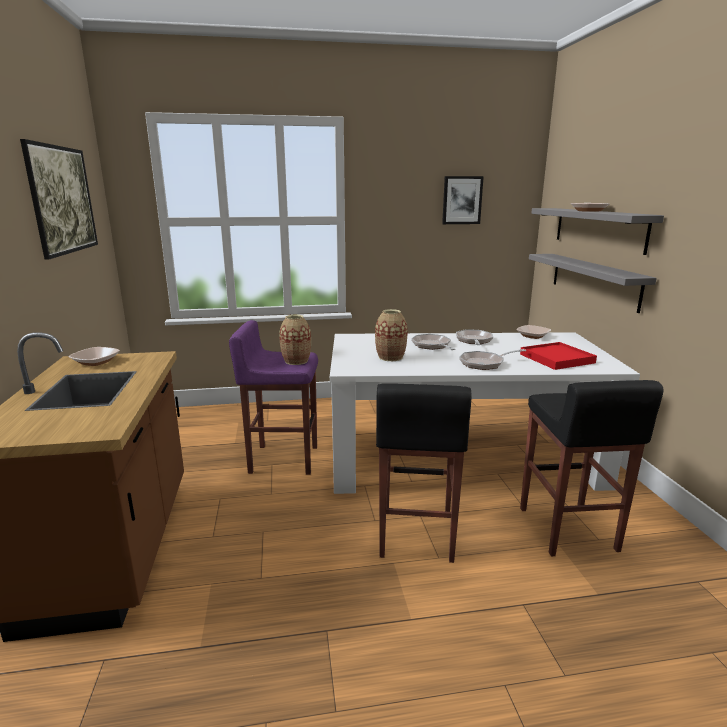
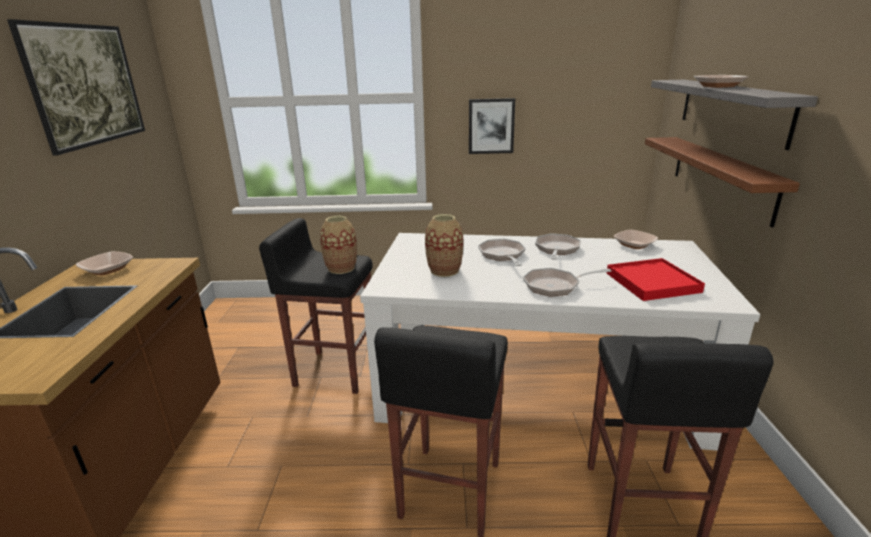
camera: 10 degrees right, 5 degrees up
(283, 459) = (335, 371): purple stool -> black stool
(462, 200) = (565, 71): picture -> picture (491, 126)
(593, 280) = (721, 176): grey shelf -> brown shelf

